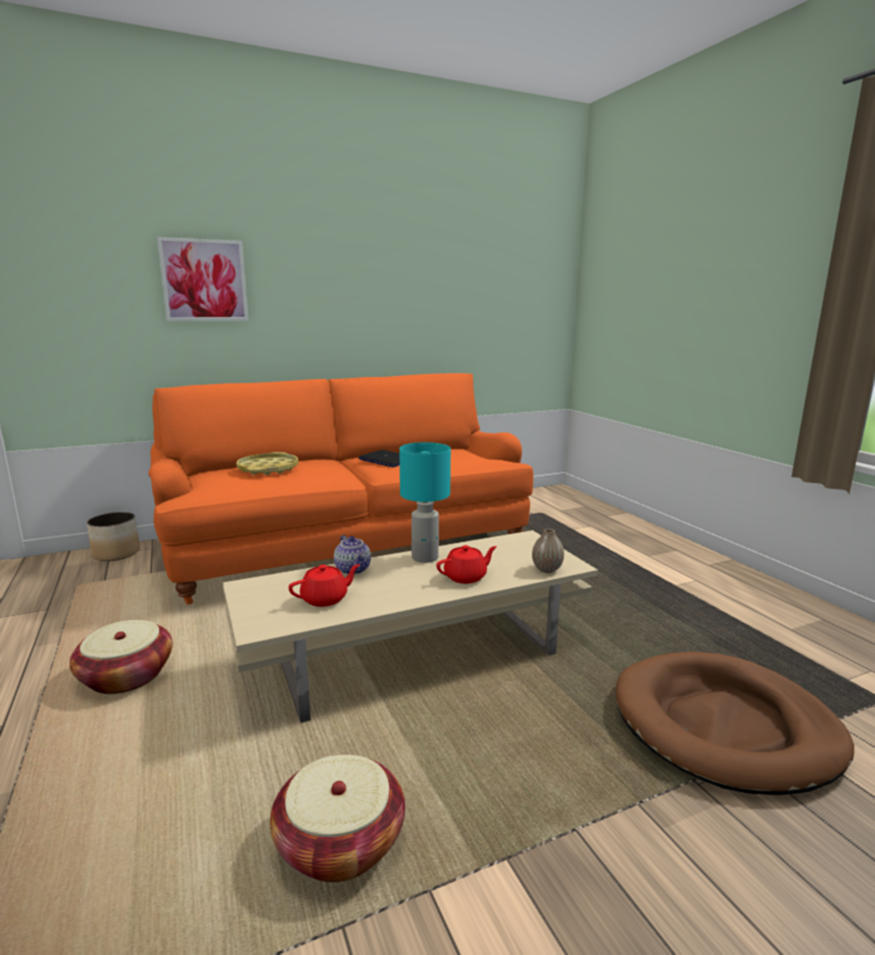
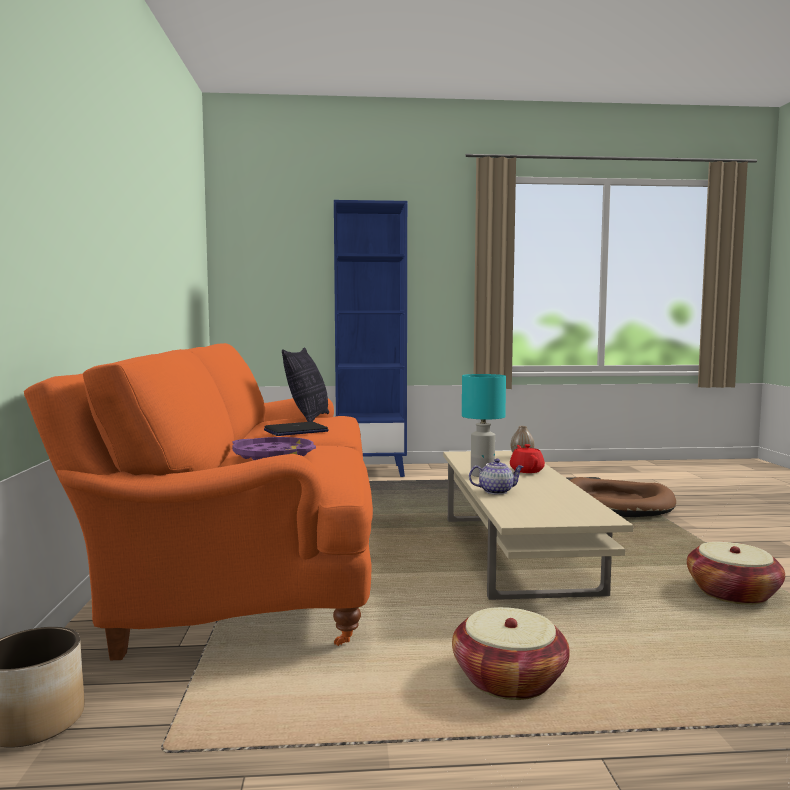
camera: 70 degrees left, 10 degrees down
(204, 280) = (48, 193): picture -> none
(268, 469) = (273, 455): yellow tray -> purple tray
(325, 599) = (553, 500): red teapot -> none
(455, 455) = (308, 419): none -> pillow
(644, 538) = (371, 471): none -> blue bookcase

